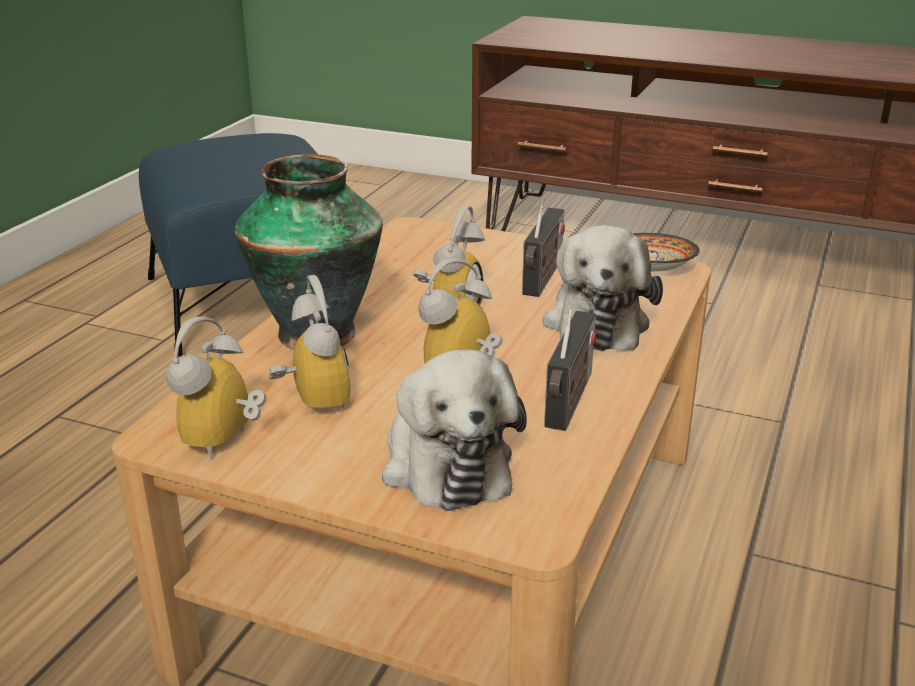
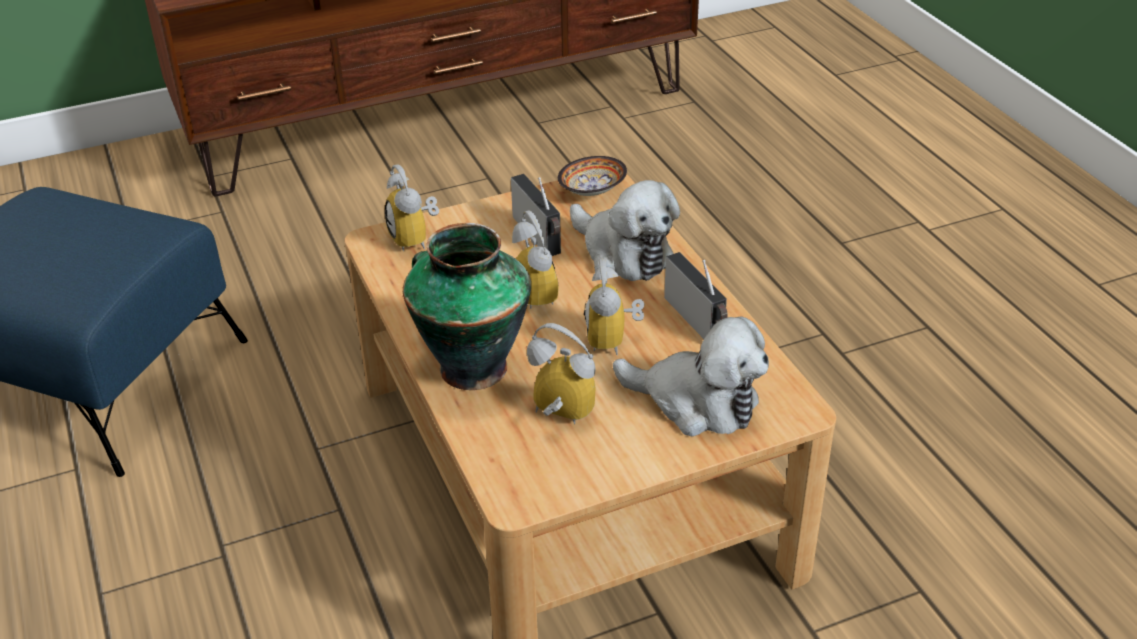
camera: 45 degrees left, 10 degrees up
(226, 442) = (562, 476): alarm clock -> alarm clock (416, 239)

